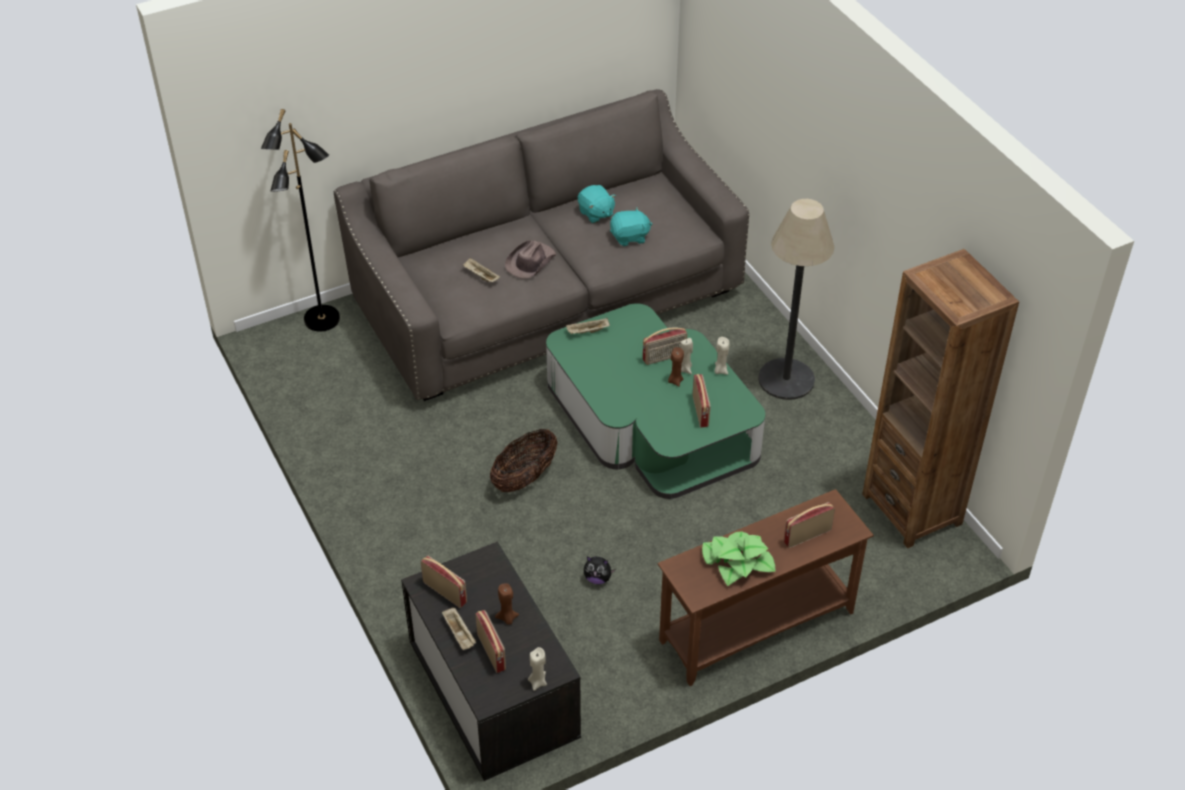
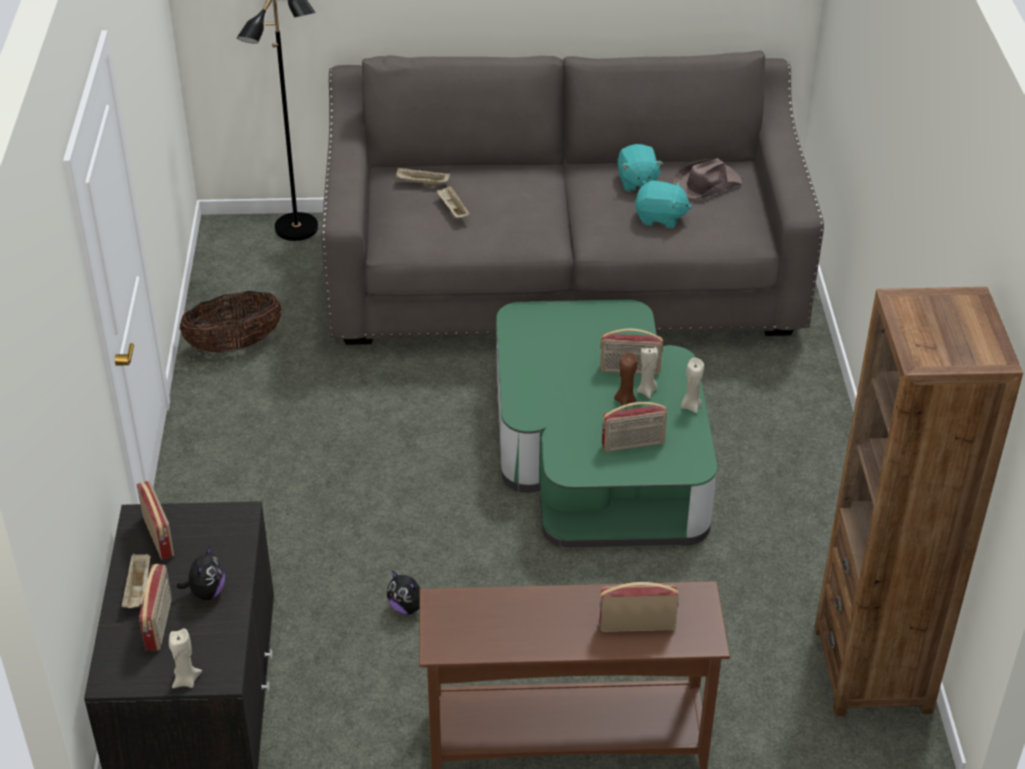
camera: 25 degrees right, 5 degrees down
(507, 618) = (206, 592): brown candle -> plush toy
(524, 478) = (400, 463): basket -> basket (234, 345)
(530, 262) = (521, 211): brown hat -> brown hat (706, 184)
(587, 332) = (555, 314): beige tray -> beige tray (422, 183)
(701, 411) = (633, 445): radio -> radio turned 60 degrees clockwise
(737, 562) = (521, 624): potted plant -> none
(786, 379) = (800, 457): floor lamp -> none

